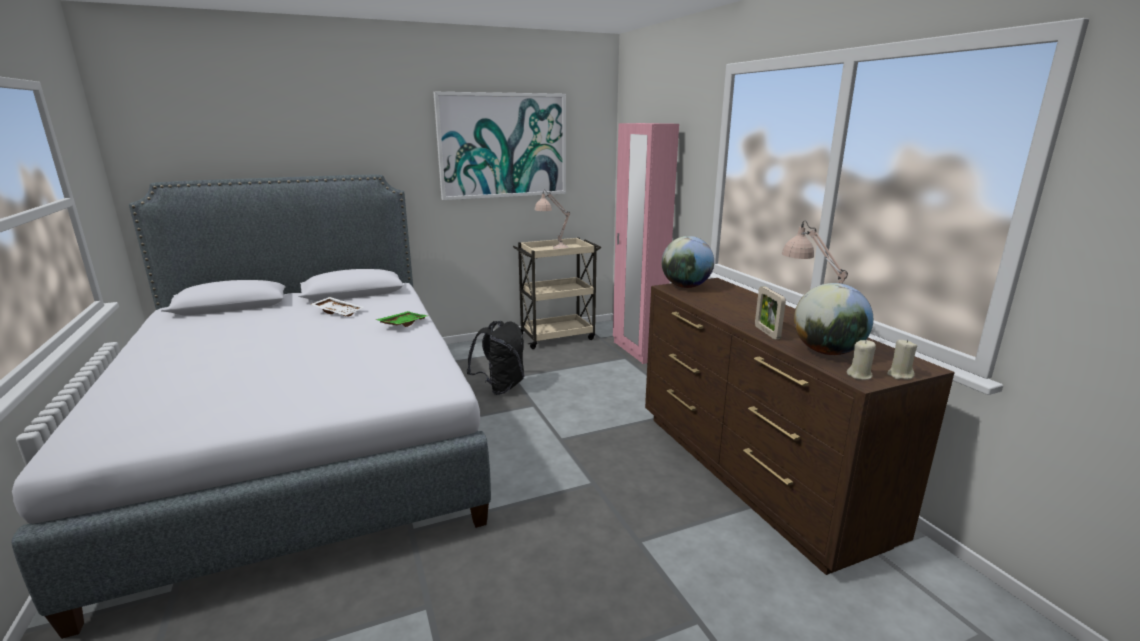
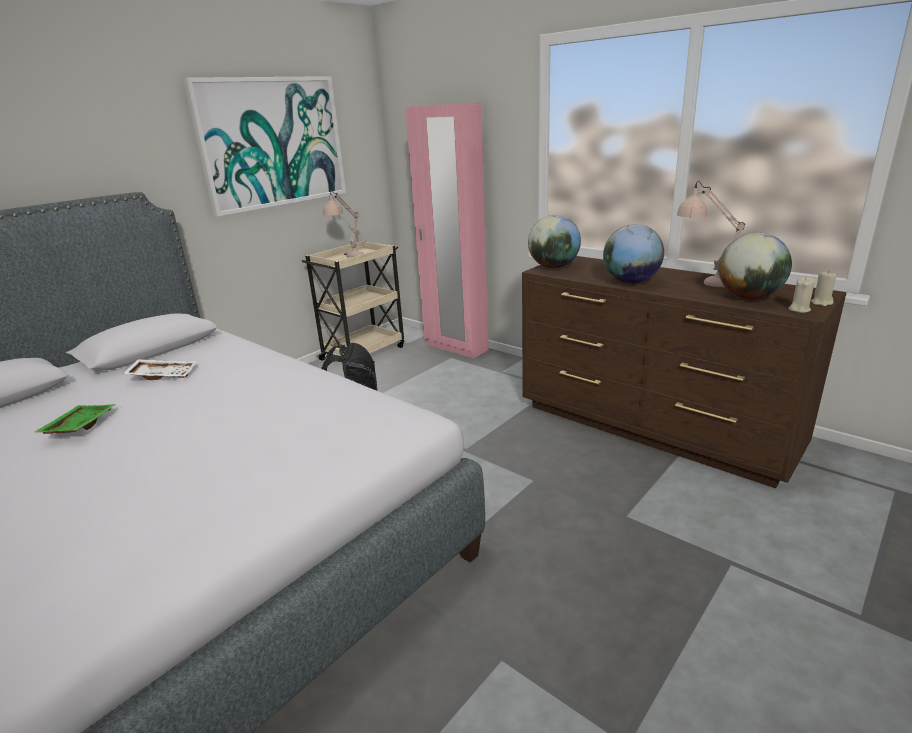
camera: 25 degrees left, 5 degrees up
(402, 324) = (269, 369): green tray -> green tray (79, 426)
(732, 313) = (630, 282): none -> globe
(767, 332) = (682, 292): picture frame -> none

